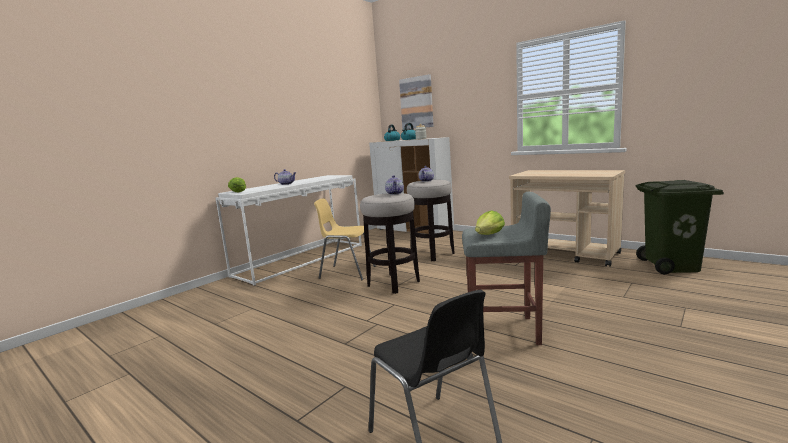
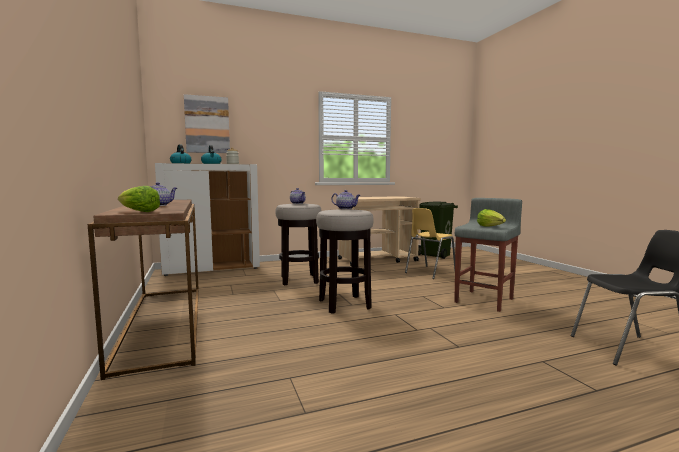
camera: 60 degrees left, 5 degrees down
(301, 259) = (162, 323): white console table -> brown console table
(347, 272) = (272, 312): yellow chair -> yellow chair (429, 272)

